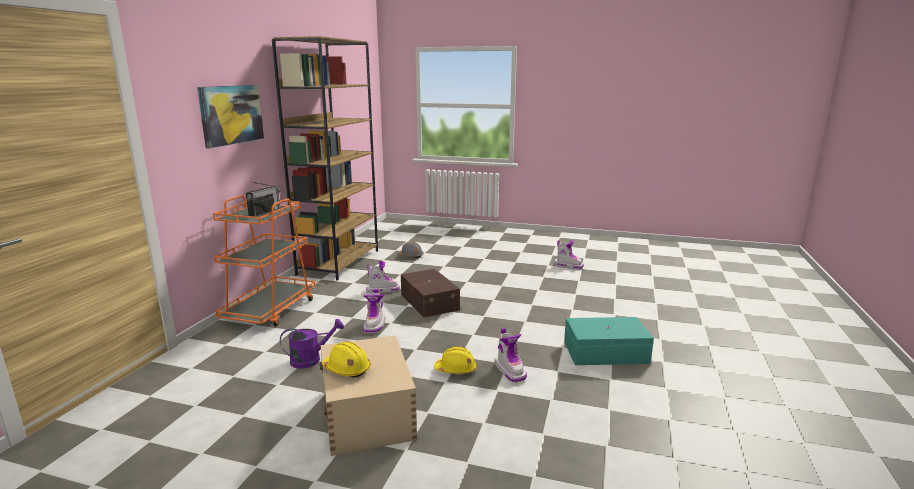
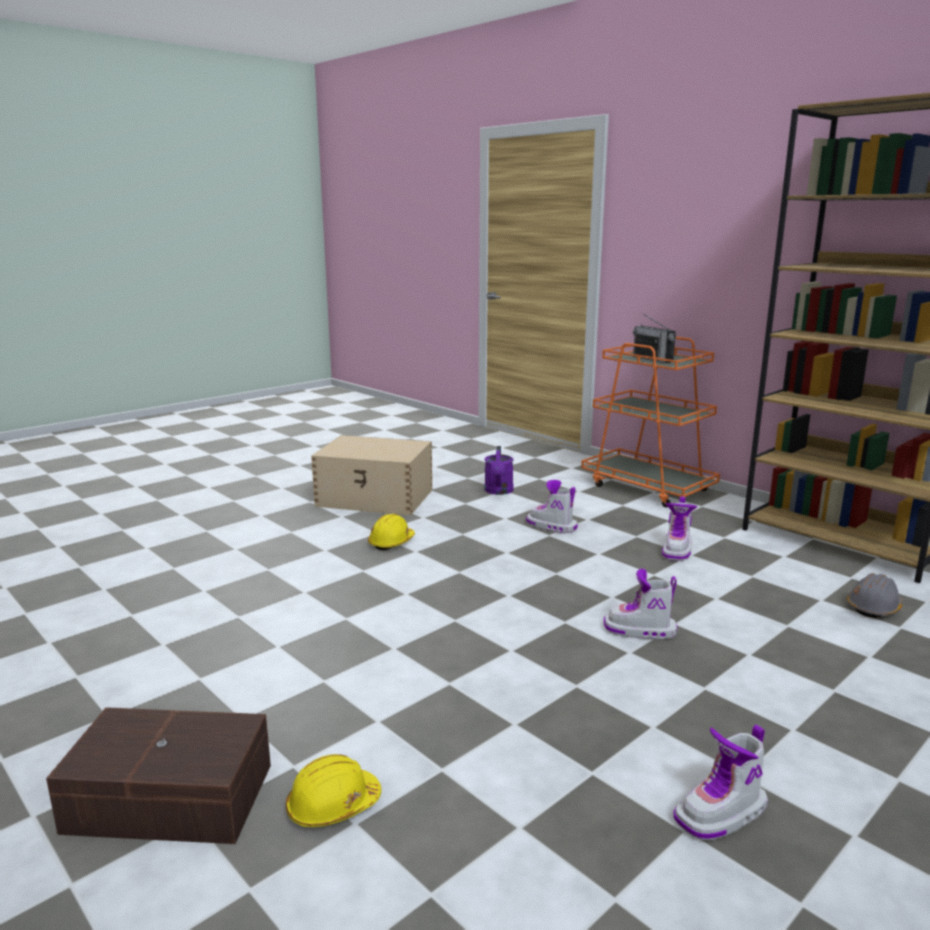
camera: 120 degrees right, 0 degrees up
(231, 114) = (721, 234): picture -> none
(347, 369) = (375, 443): yellow hard hat -> yellow hard hat (333, 806)
(430, 301) = (600, 571): brown storage box -> brown storage box (170, 800)
(510, 371) = (347, 567): boot -> boot (640, 630)
(606, 353) = (286, 643): turquoise storage box -> none

